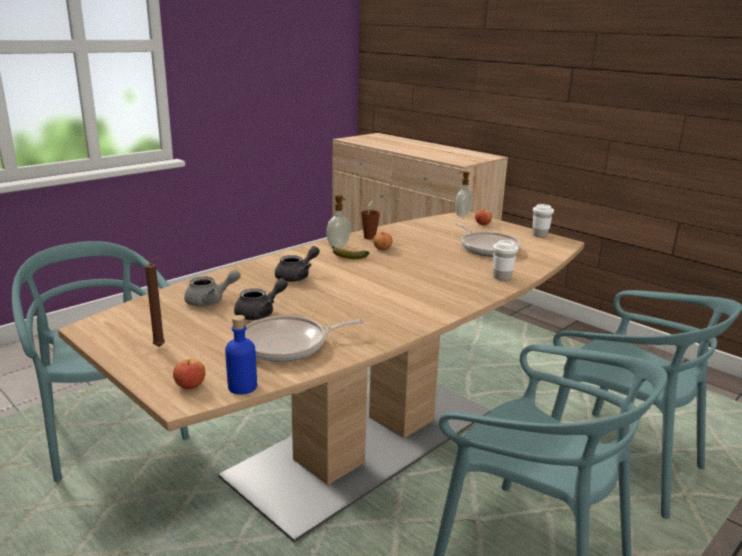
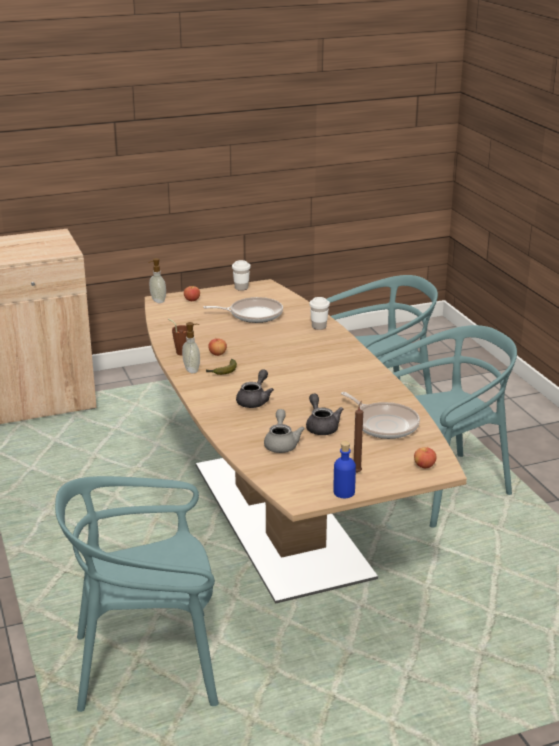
camera: 65 degrees left, 5 degrees up
(242, 387) = (435, 448): blue bottle -> blue bottle (344, 492)
(288, 345) = (383, 424): frying pan -> frying pan turned 45 degrees counterclockwise
(297, 276) = (255, 400): grey teapot -> grey teapot turned 45 degrees clockwise

